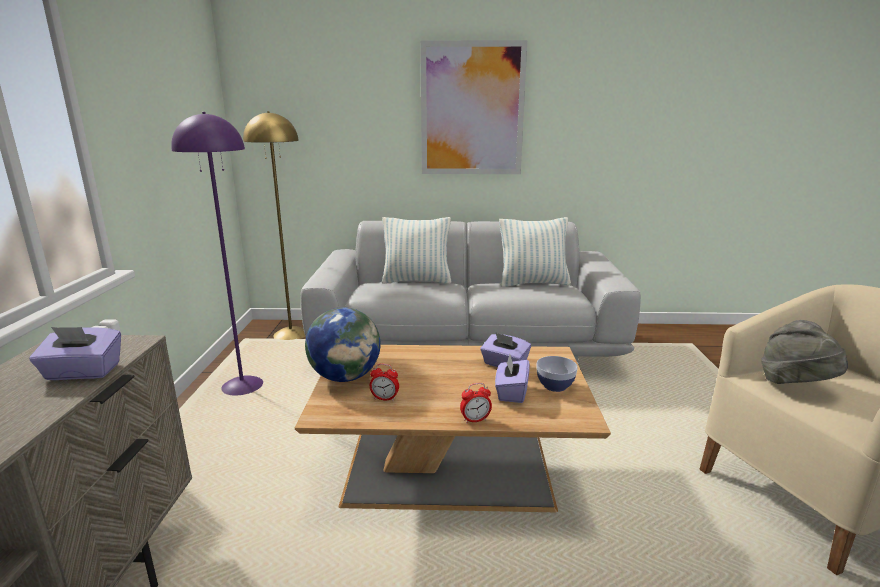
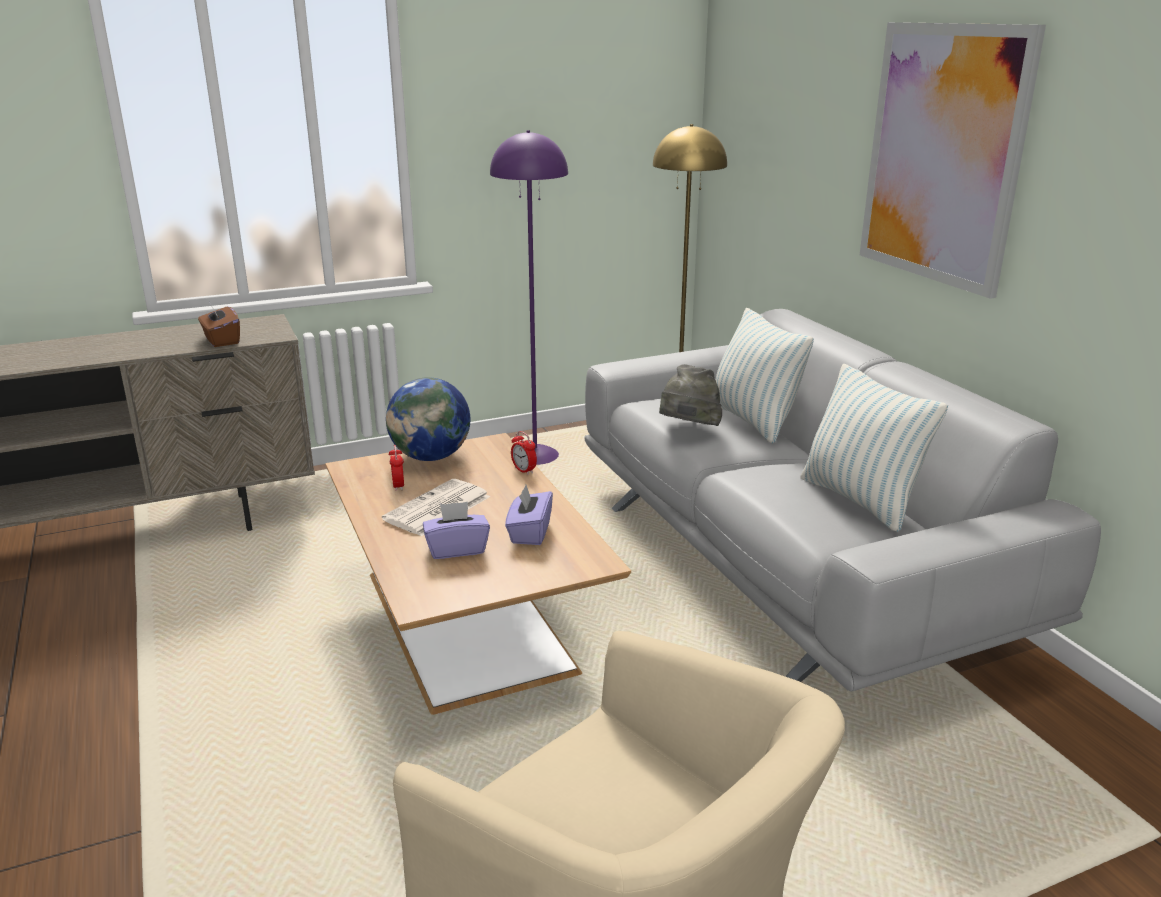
camera: 65 degrees right, 5 degrees up
(83, 372) = (221, 340): purple tissue box -> brown tissue box
(442, 389) = (437, 509): none -> newspaper
(475, 420) = (381, 539): alarm clock -> alarm clock (524, 470)
(555, 386) = (493, 574): bowl -> none
(795, 385) = (585, 763): grey hat -> grey hat (688, 430)

